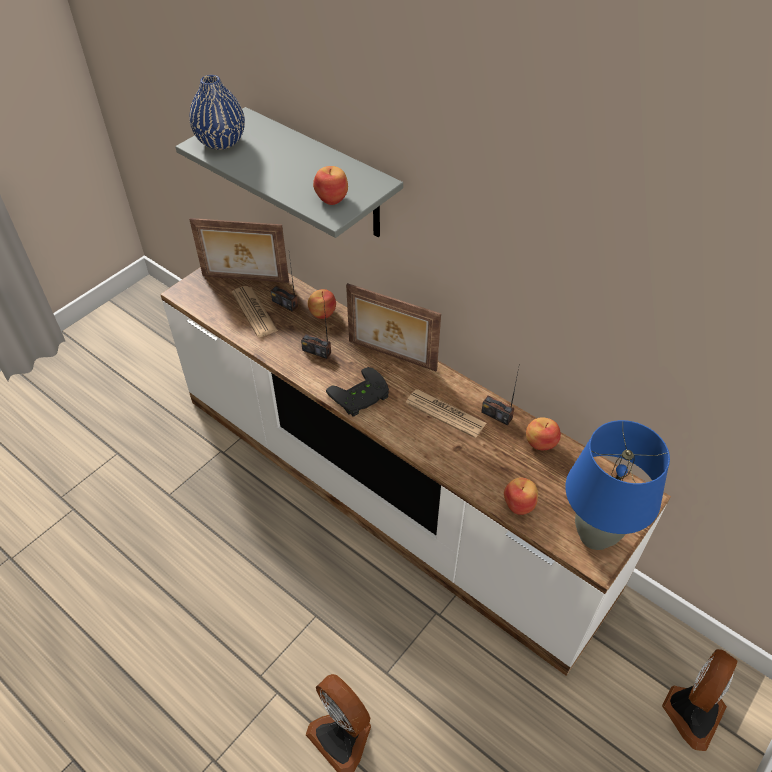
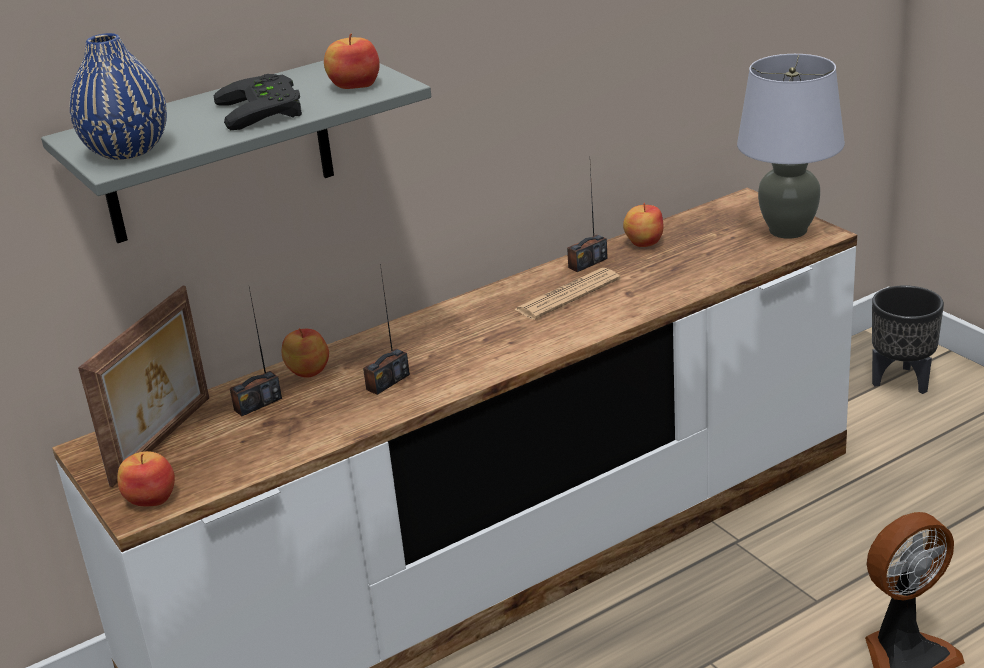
camera: 70 degrees left, 20 degrees down
(254, 312) = (254, 435): newspaper -> none
(361, 397) = (504, 352): black game controller -> black game controller (267, 109)
(391, 356) = (439, 323): picture frame -> none
(519, 504) = (730, 265): apple -> apple (150, 498)
(594, 535) = (787, 230): blue table lamp -> grey table lamp
(690, 712) = (900, 381): fan -> black planter

